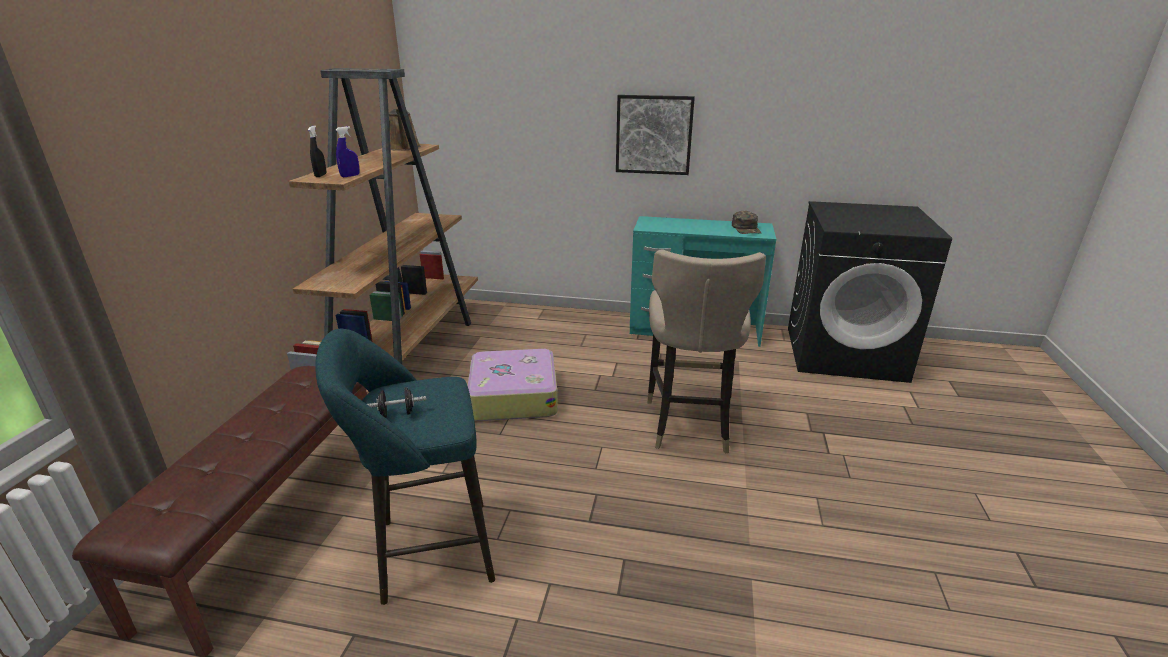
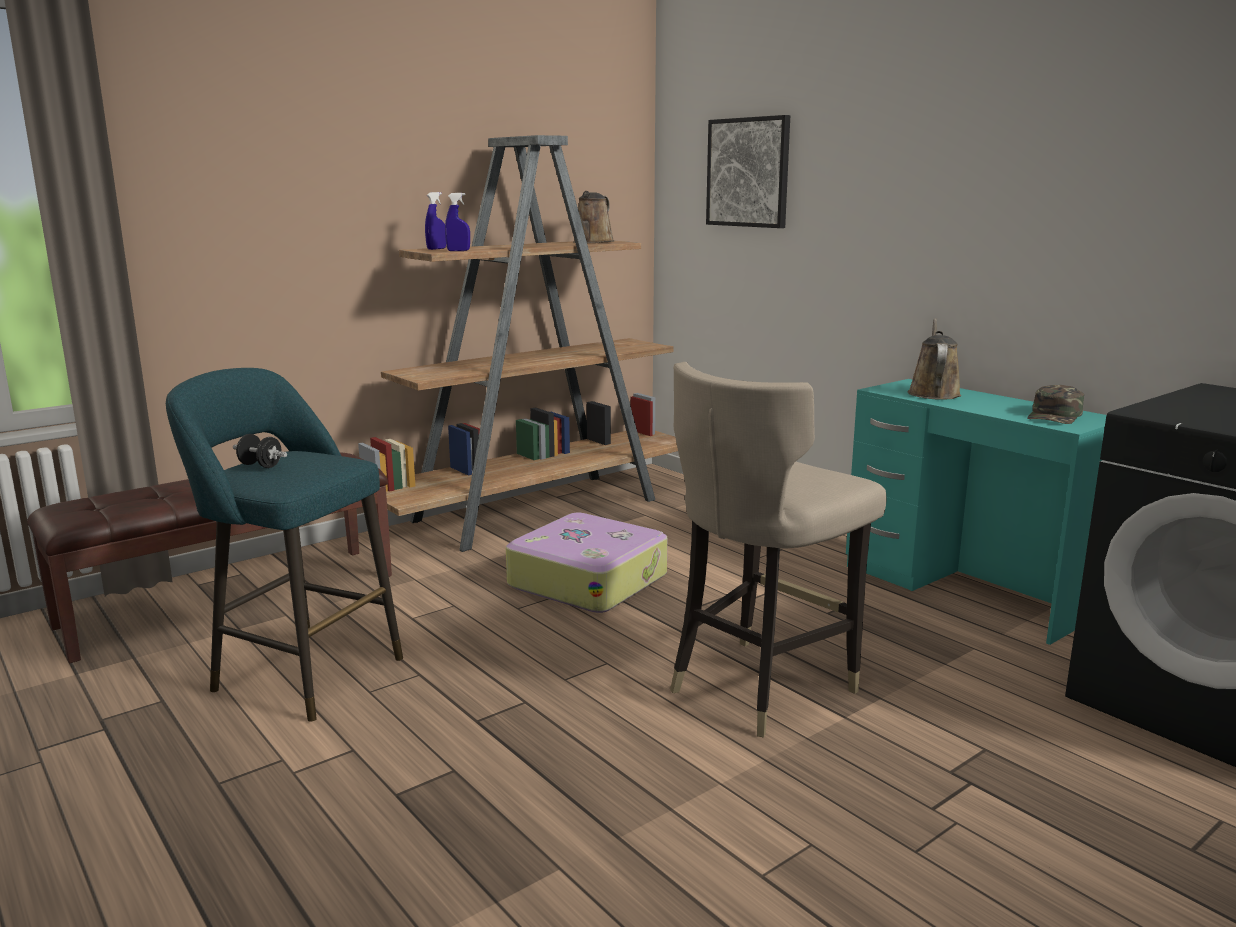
camera: 40 degrees right, 10 degrees down
(320, 175) = (436, 249): black spray bottle -> blue spray bottle
(654, 135) = (939, 246): picture -> picture (748, 172)
(671, 224) = (933, 393): none -> brown watering can

